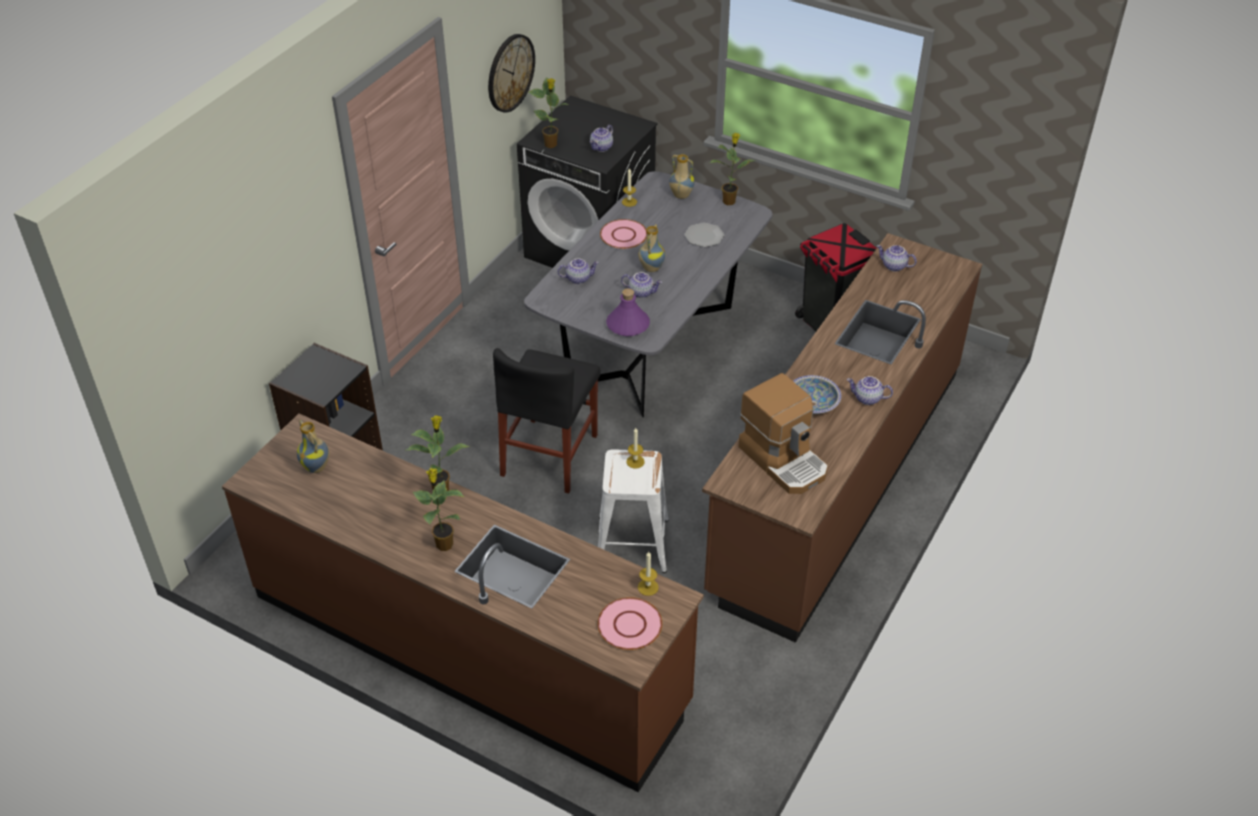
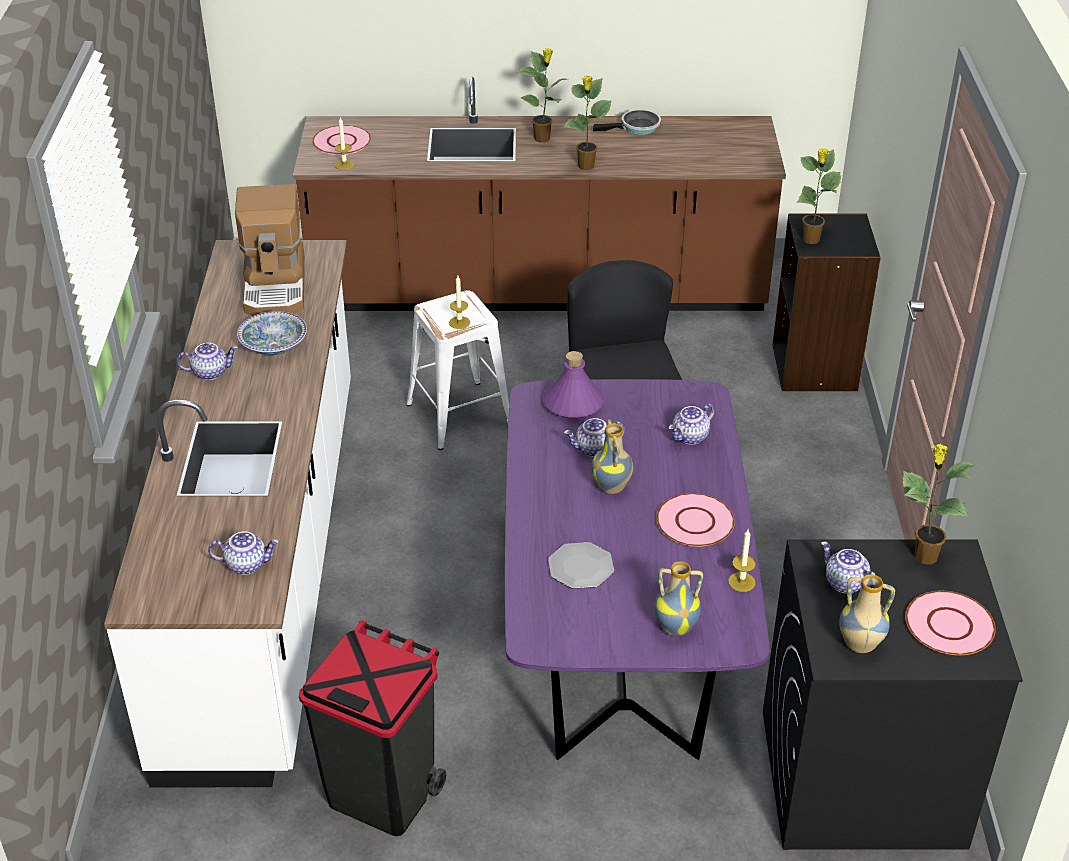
camera: 150 degrees right, 5 degrees down
(317, 467) = (713, 148): vase -> vase (859, 645)
(349, 522) = (637, 127): none -> frying pan
(510, 73) = (1026, 453): wall clock -> none
(575, 119) = (950, 625): none -> pink plate
(602, 147) = (844, 583): teapot -> teapot turned 45 degrees counterclockwise
(651, 346) = (621, 644): grey dining table -> purple dining table
(729, 201) = (592, 649): potted plant -> potted plant (811, 240)
(784, 460) = (276, 286): coffee machine -> coffee machine turned 120 degrees counterclockwise
(837, 478) = (268, 564): brown counter -> white counter

